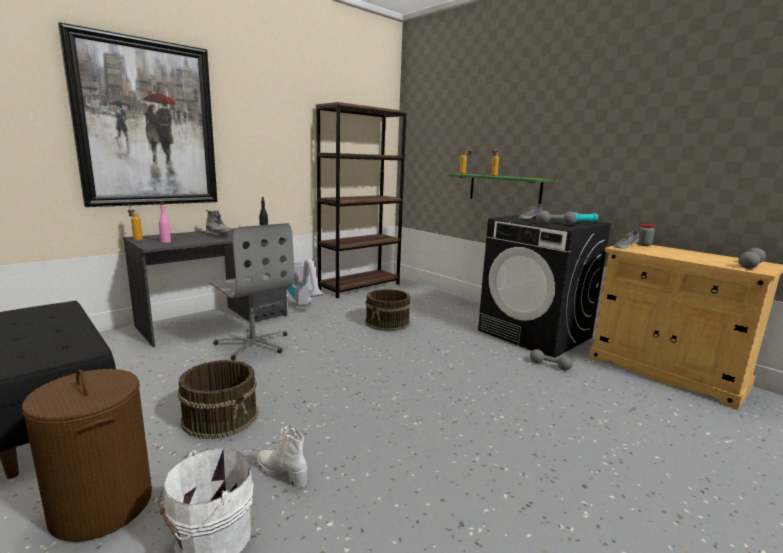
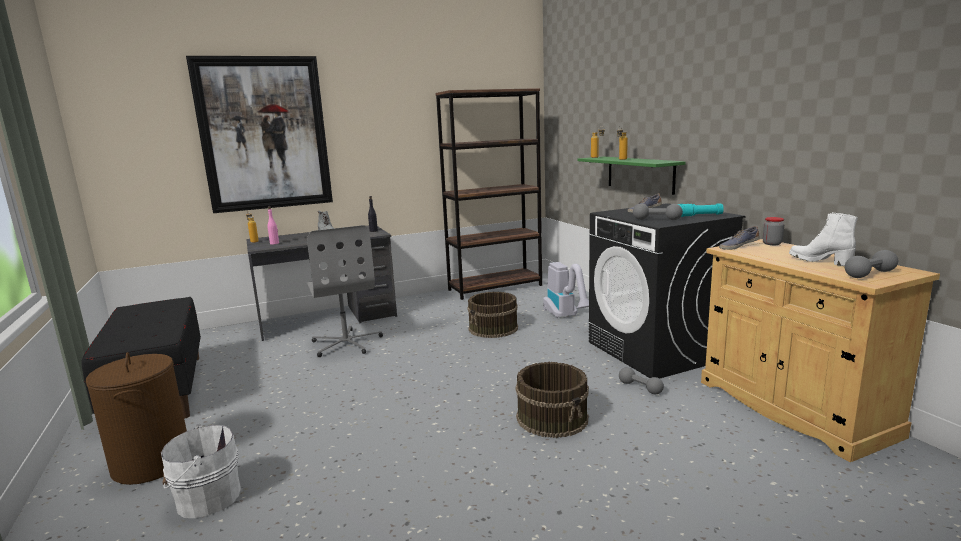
camera: 20 degrees right, 0 degrees up
(221, 416) = (276, 406): brown bucket -> brown bucket (552, 417)
(282, 472) = (291, 458): white boot -> white boot (820, 261)
(301, 305) = (419, 306): vacuum cleaner -> vacuum cleaner (566, 317)

